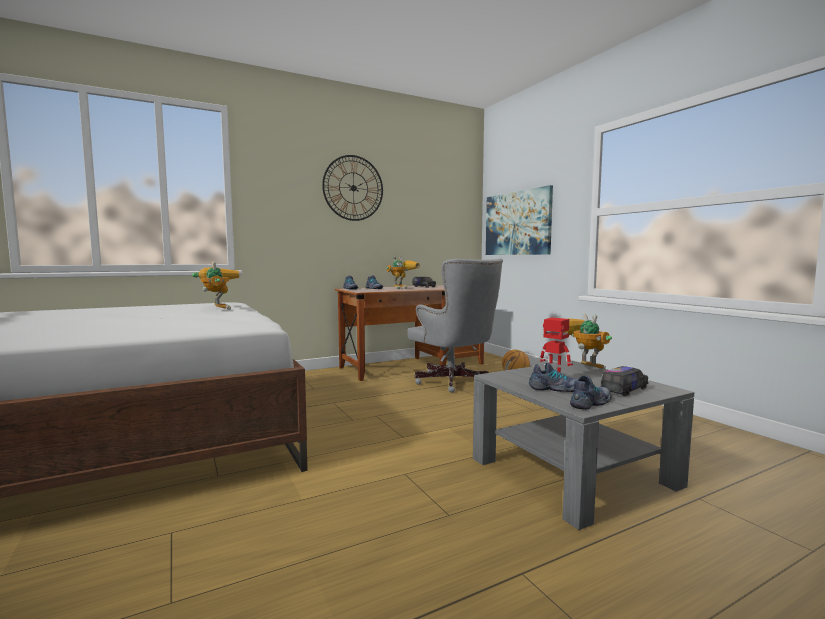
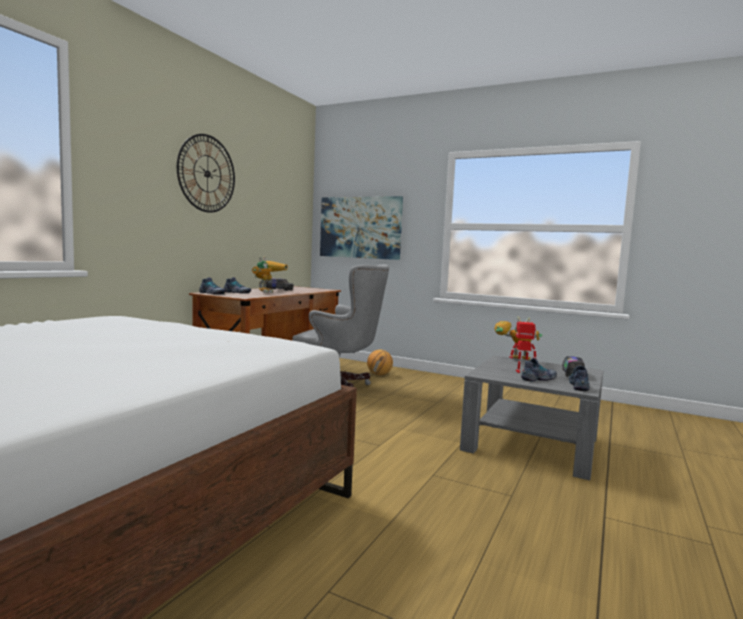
camera: 35 degrees left, 0 degrees up
(217, 309) = (152, 327): toy robot -> none

